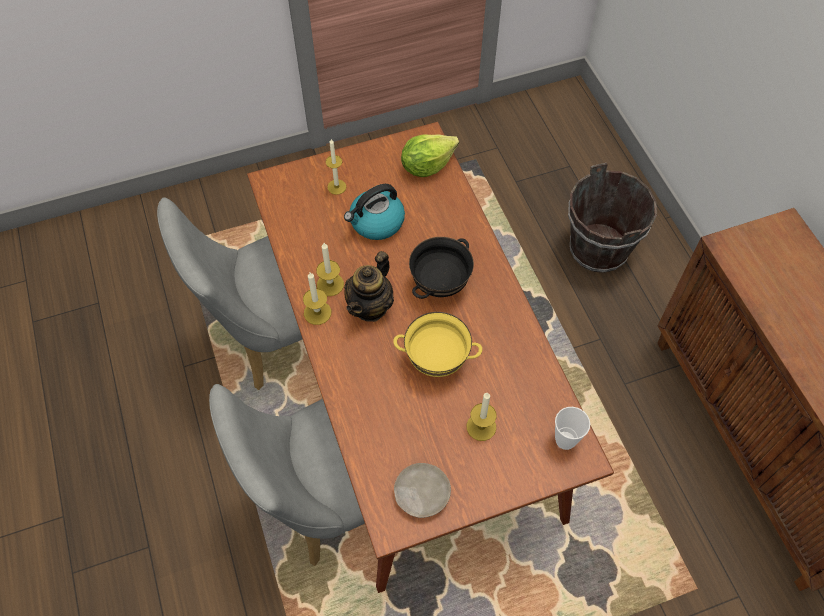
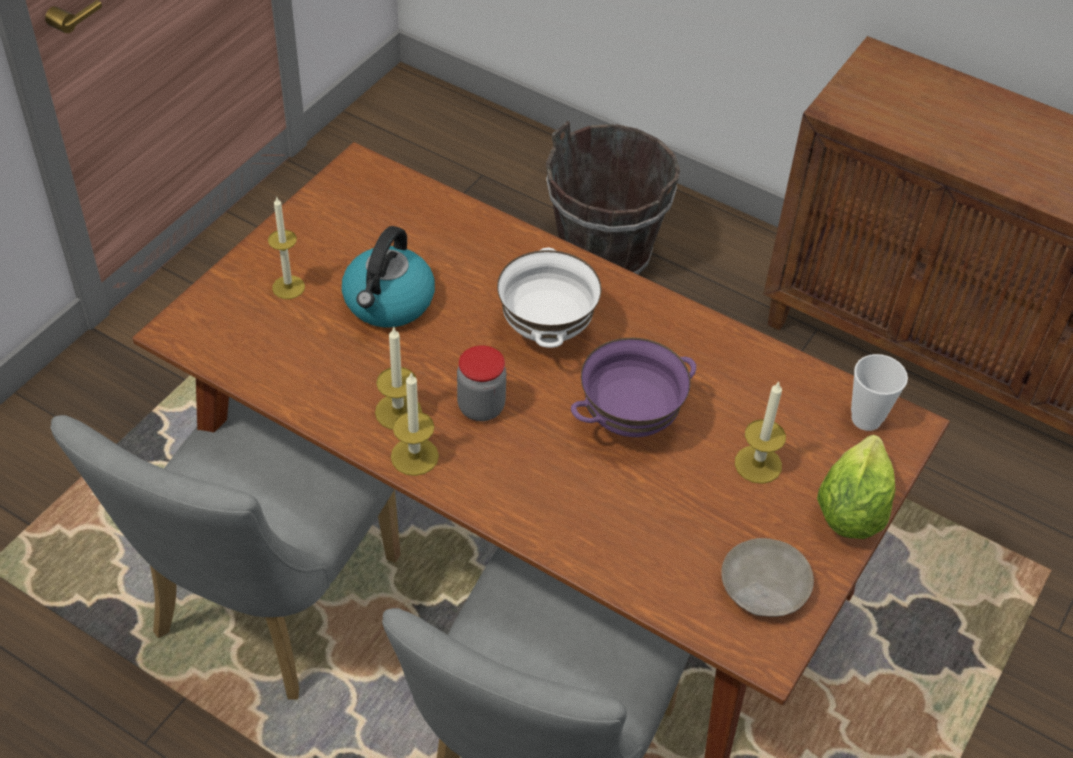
camera: 40 degrees left, 10 degrees down
(371, 306) = (481, 407): teapot -> jar
(426, 165) = (391, 200): lettuce -> lettuce (850, 510)
(436, 361) = (630, 422): yellow bowl -> purple bowl
(440, 285) = (547, 331): black bowl -> white bowl

